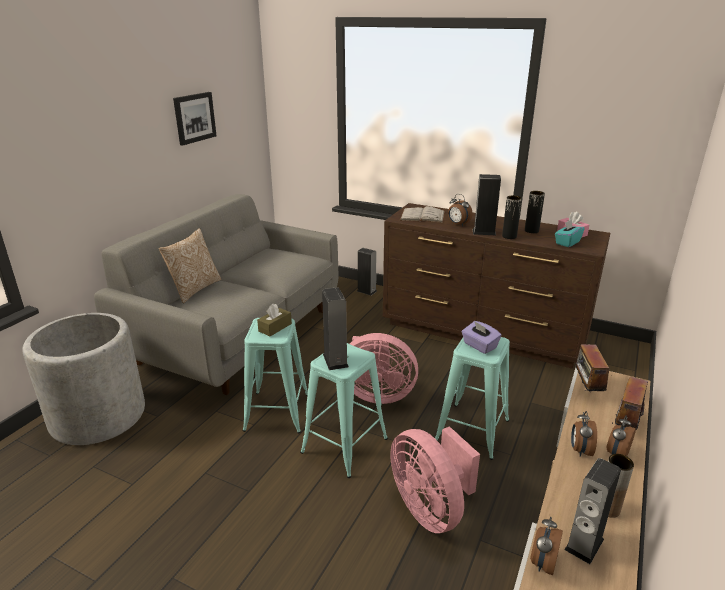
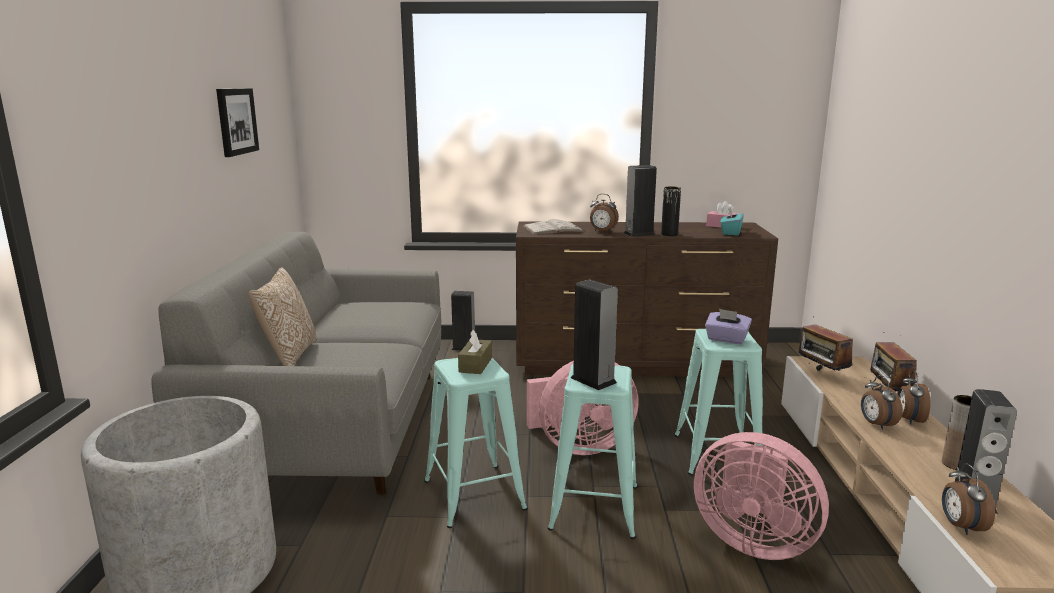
camera: 25 degrees left, 10 degrees down
(531, 231) = (683, 228): black vase -> none

